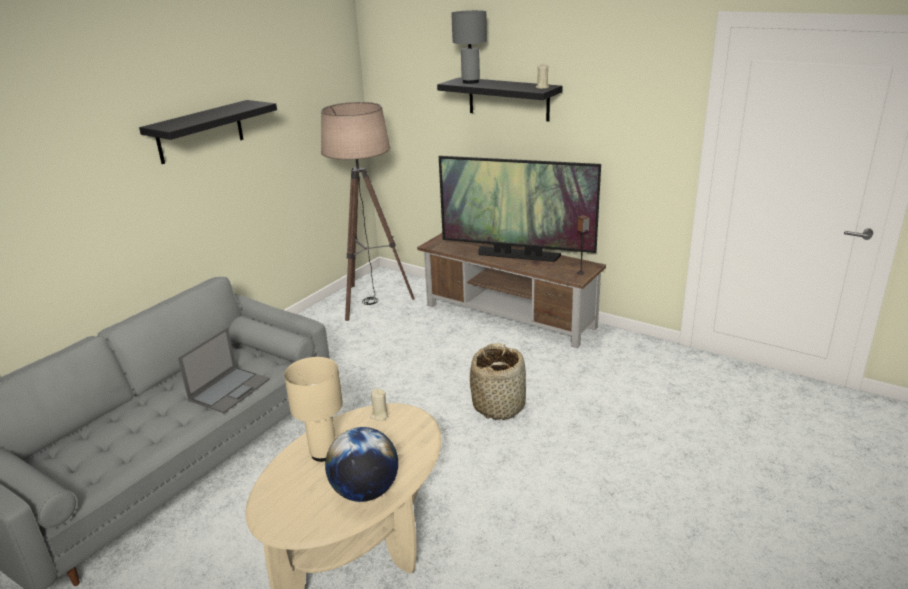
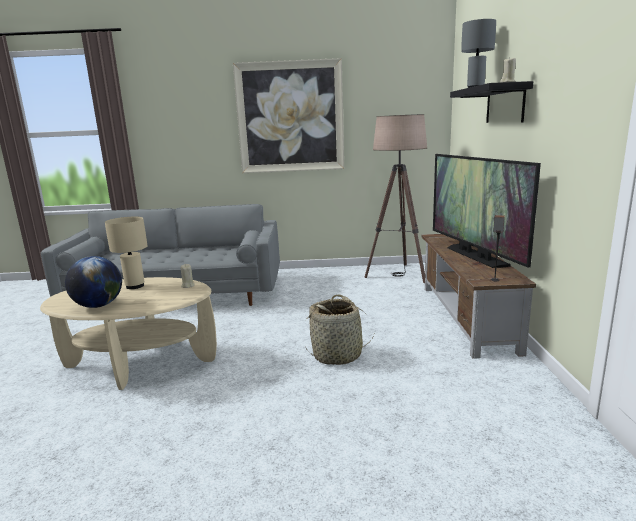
camera: 55 degrees right, 10 degrees down
(200, 132) = (290, 117): black shelf -> picture
(230, 389) = (200, 258): laptop -> none

